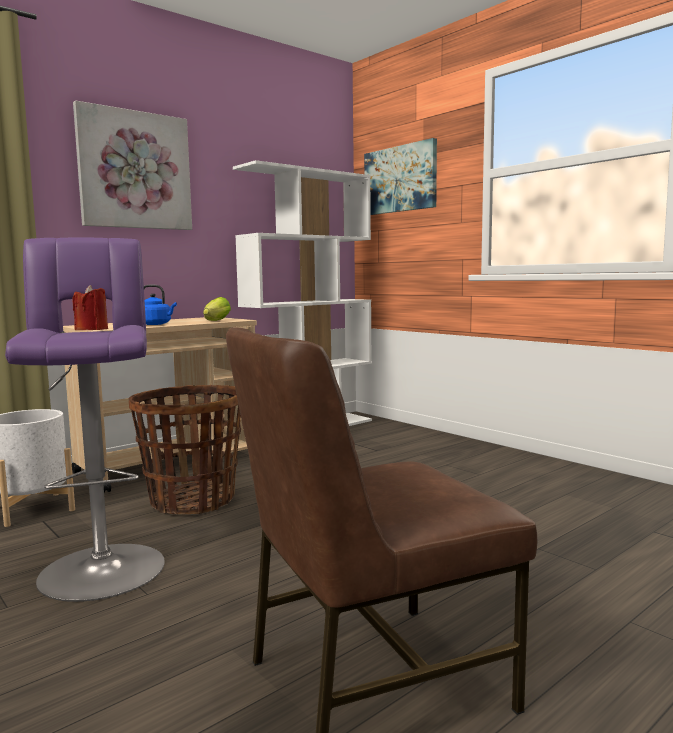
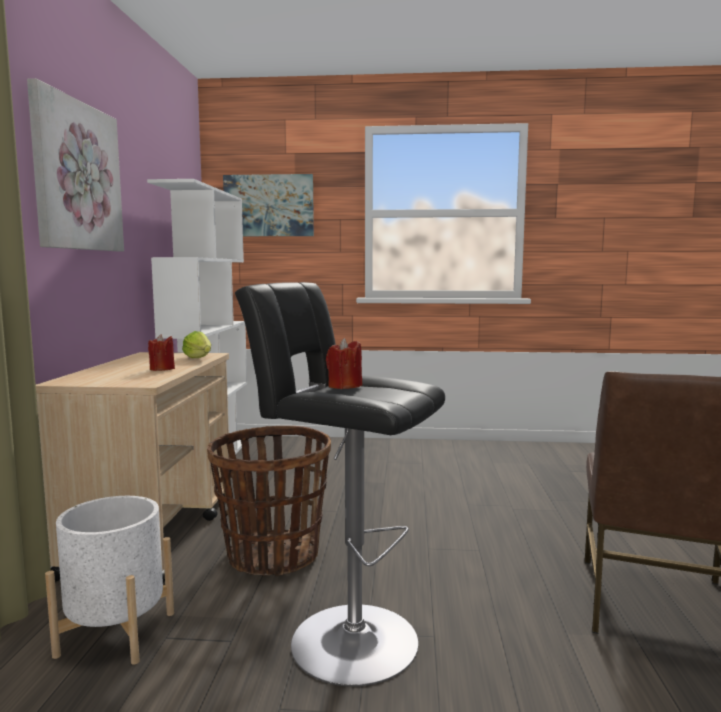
camera: 45 degrees left, 0 degrees up
(102, 566) = (345, 639): purple stool -> black stool
(156, 324) = (162, 369): blue kettle -> red candle

